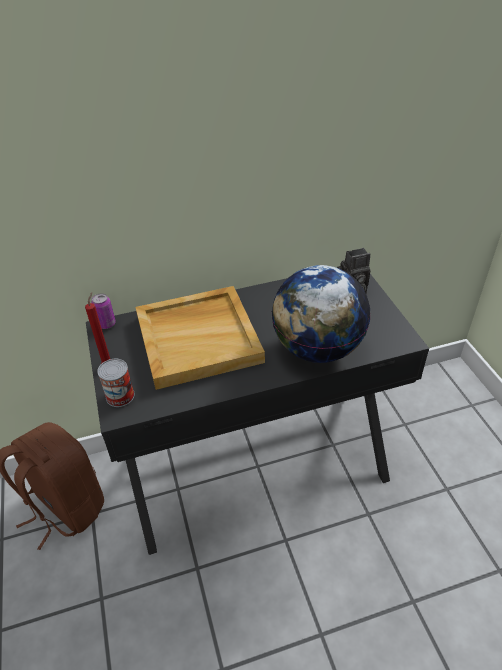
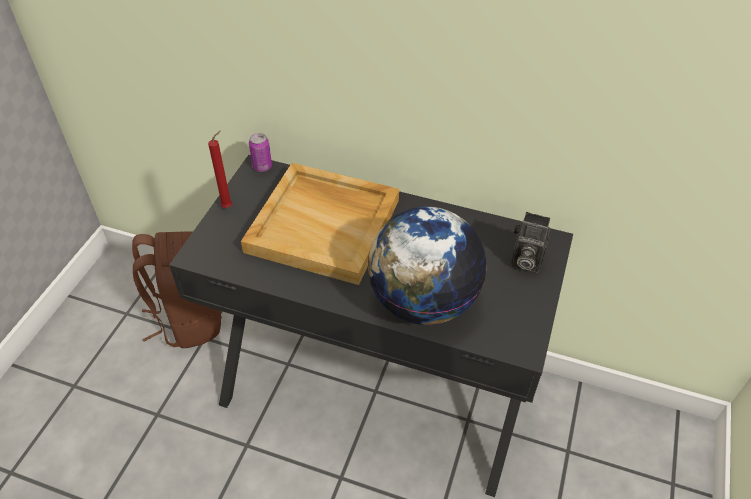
camera: 35 degrees right, 5 degrees up
(120, 396) = (211, 241): can -> none

